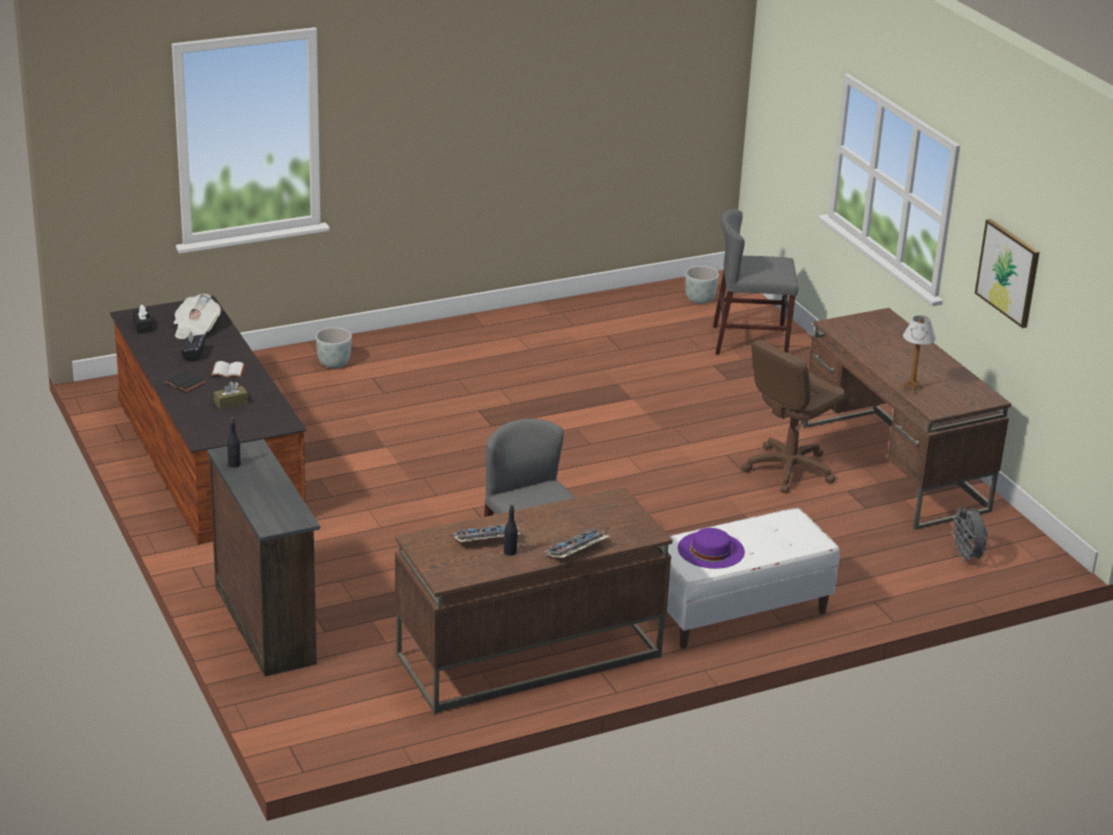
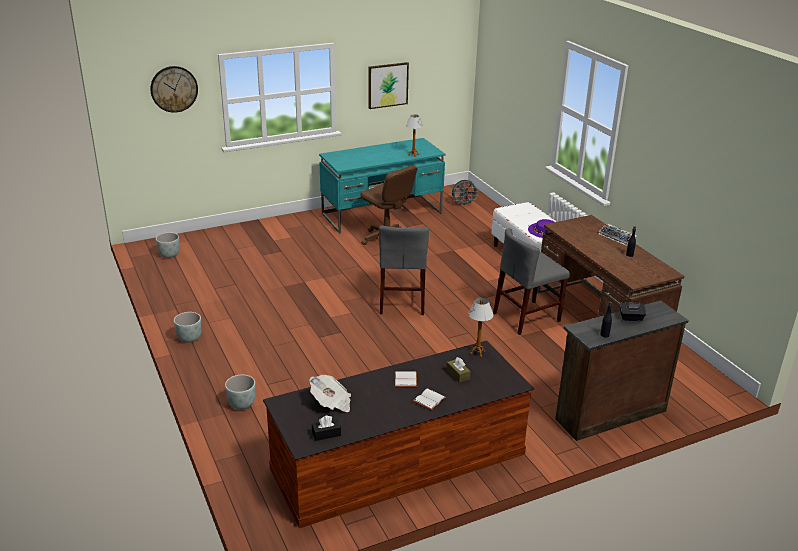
camera: 90 degrees left, 0 degrees up
(186, 383) = (429, 399): black book -> white book
(193, 355) = (379, 400): black tissue box -> black tissue box (631, 318)
(277, 419) = (477, 352): none -> table lamp
(478, 326) = (189, 338): none -> grey planter
(486, 540) = (622, 261): keyboard -> none
(750, 341) = (232, 242): grey chair -> grey chair (402, 301)
(802, 92) = (174, 89): none -> wall clock
(894, 468) = (382, 213): brown desk -> turquoise desk

